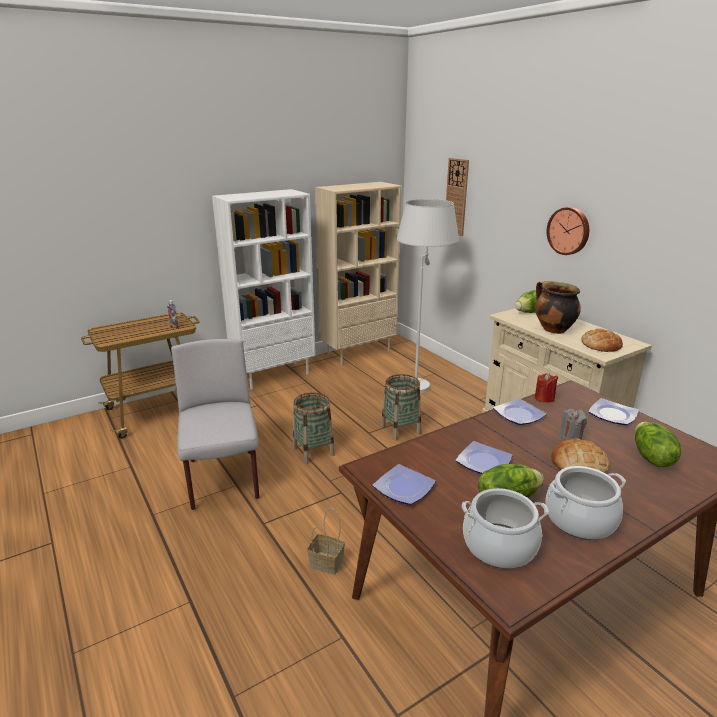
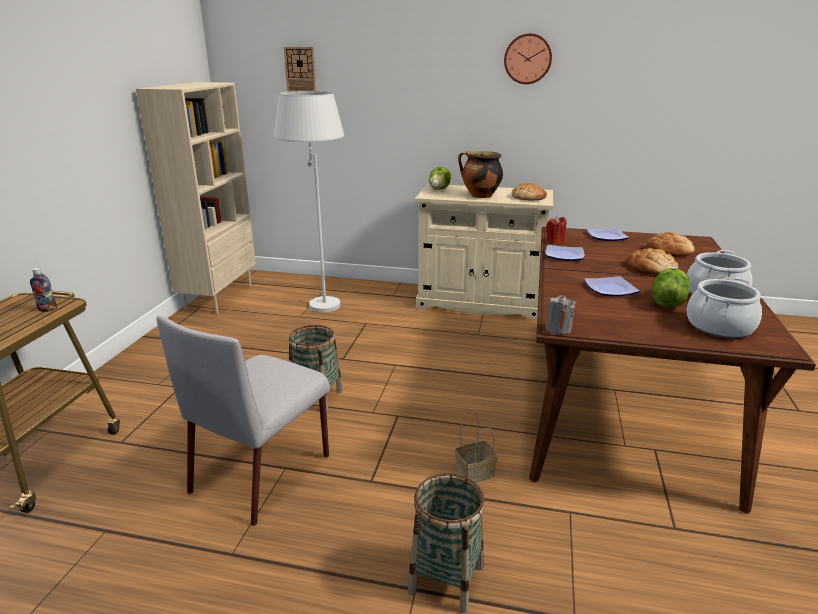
camera: 45 degrees left, 0 degrees up
(223, 480) = (263, 472): grey chair -> grey chair turned 90 degrees counterclockwise
(274, 375) = (150, 352): white bookcase -> none
(400, 429) = (367, 344): basket -> basket (446, 579)
(405, 488) = (608, 325): plate -> none
(569, 230) = (453, 105): wall clock -> wall clock (528, 59)
(570, 436) = (615, 256): grey candle -> grey candle (558, 329)
(651, 457) = (669, 251): lettuce -> bread

